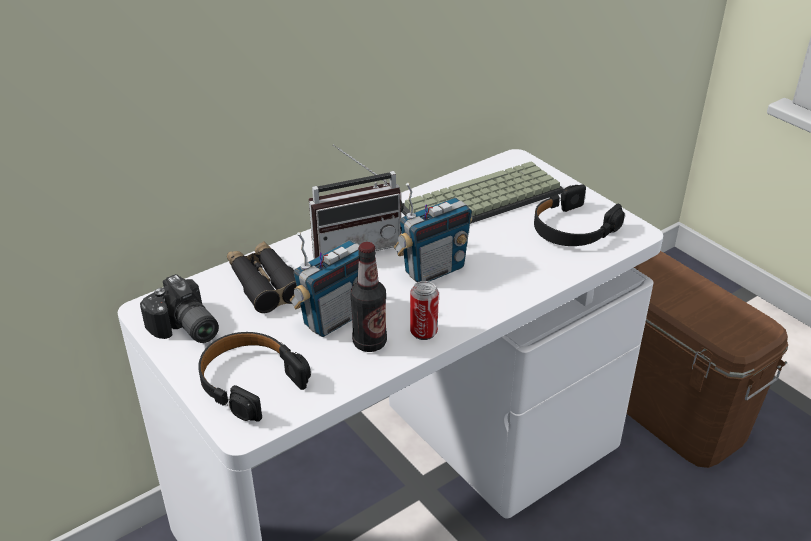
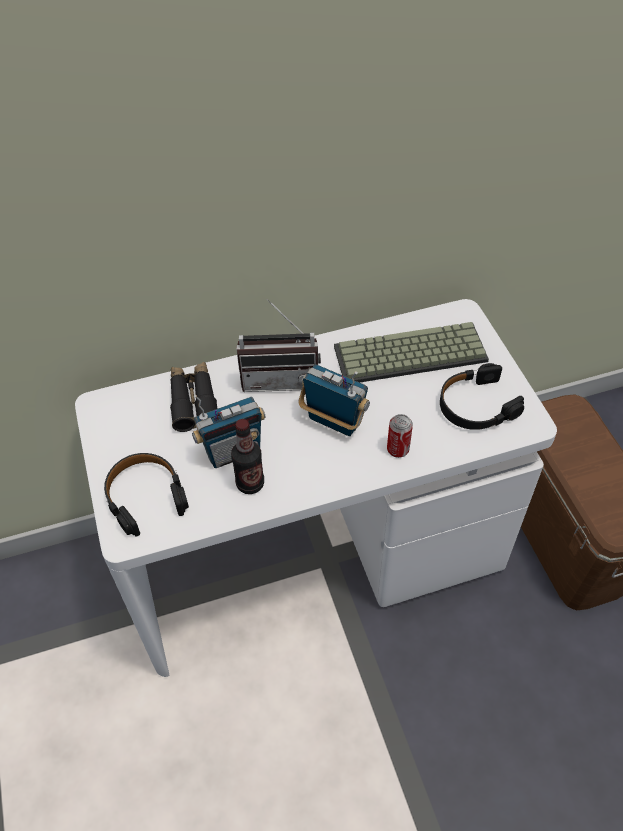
camera: 20 degrees right, 15 degrees up
(184, 330) = (116, 432): camera -> none
(423, 332) = (297, 485): can -> can (398, 449)
(433, 270) = (334, 421): radio -> radio turned 135 degrees counterclockwise

